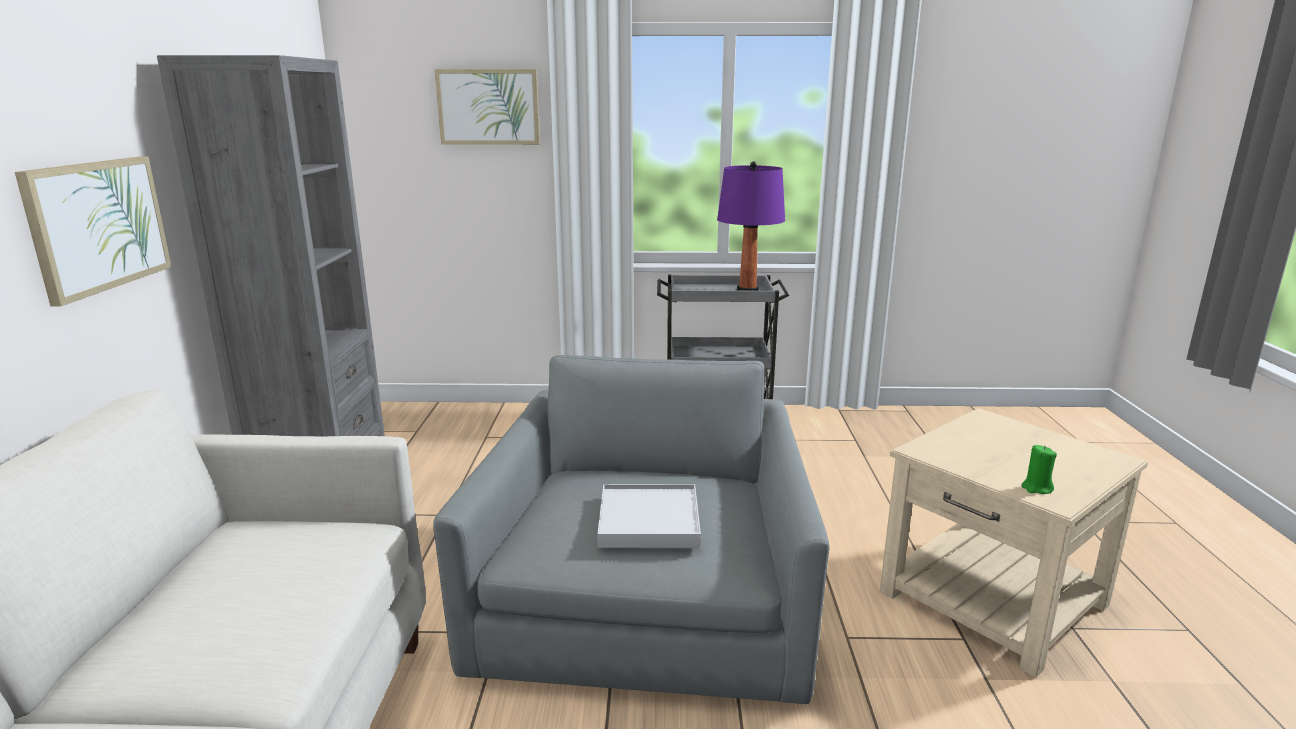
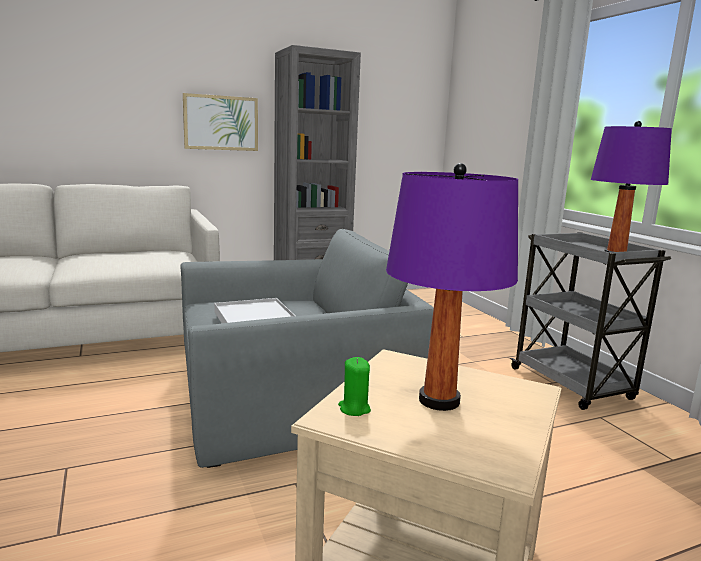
camera: 65 degrees right, 5 degrees down
(488, 107) = (512, 89): picture -> none
(1014, 453) = (438, 401): none -> purple table lamp

